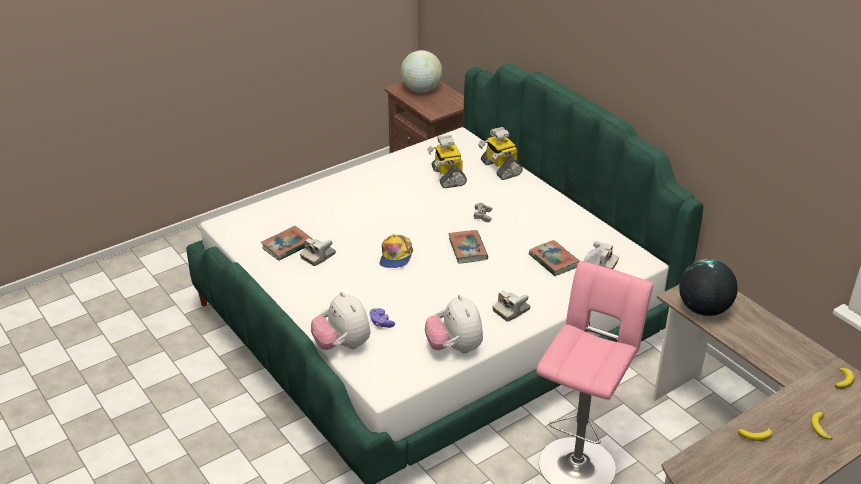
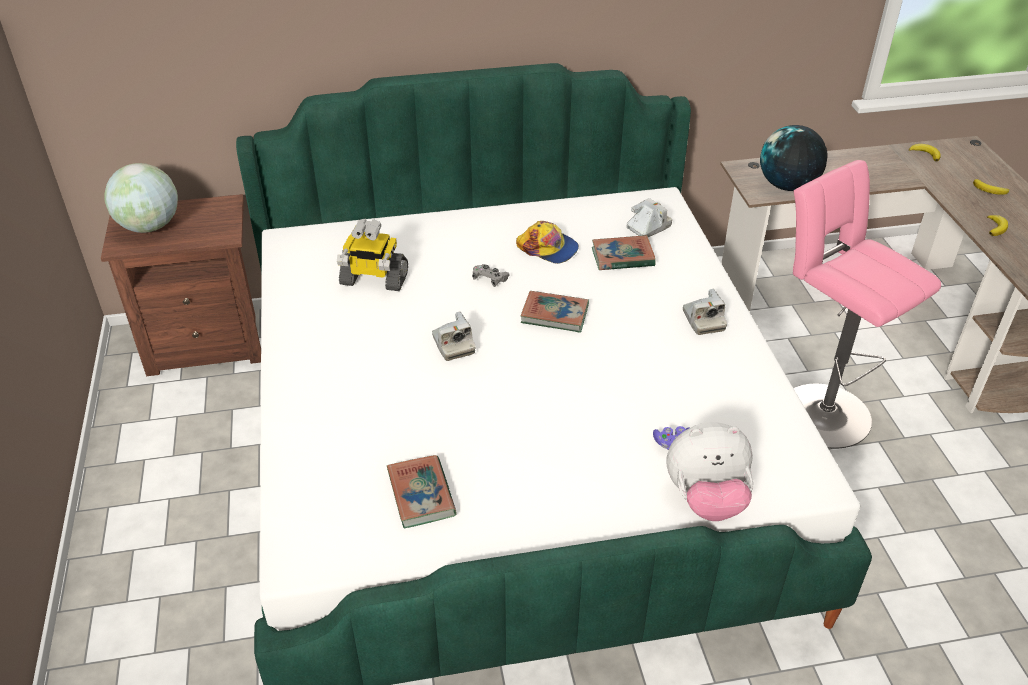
camera: 65 degrees left, 5 degrees up
(318, 256) = (473, 465): camera -> camera (453, 345)
(395, 256) = (527, 384): cap -> cap (548, 248)
(454, 348) = (757, 391): plush toy -> none
(500, 168) = (394, 232): toy robot -> none

